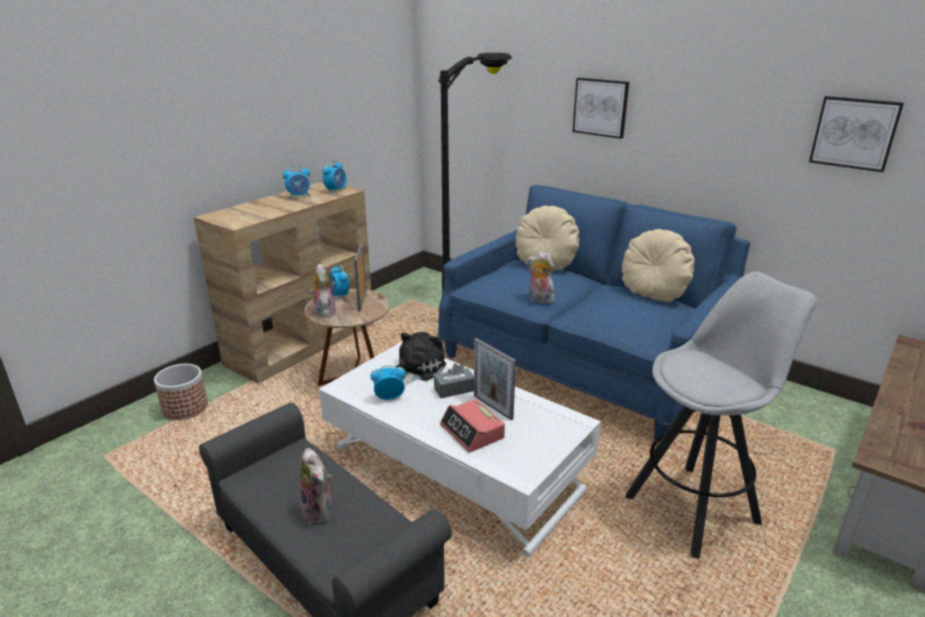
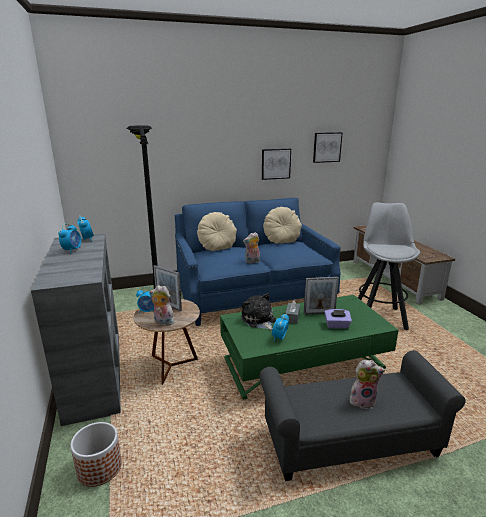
camera: 55 degrees left, 5 degrees down
(301, 343) = (93, 374): brown bookcase -> grey bookcase
(456, 470) = (304, 364): white coffee table -> green coffee table
(472, 432) = (337, 325): alarm clock -> purple tissue box
(600, 107) = (209, 152): picture -> picture (275, 164)

